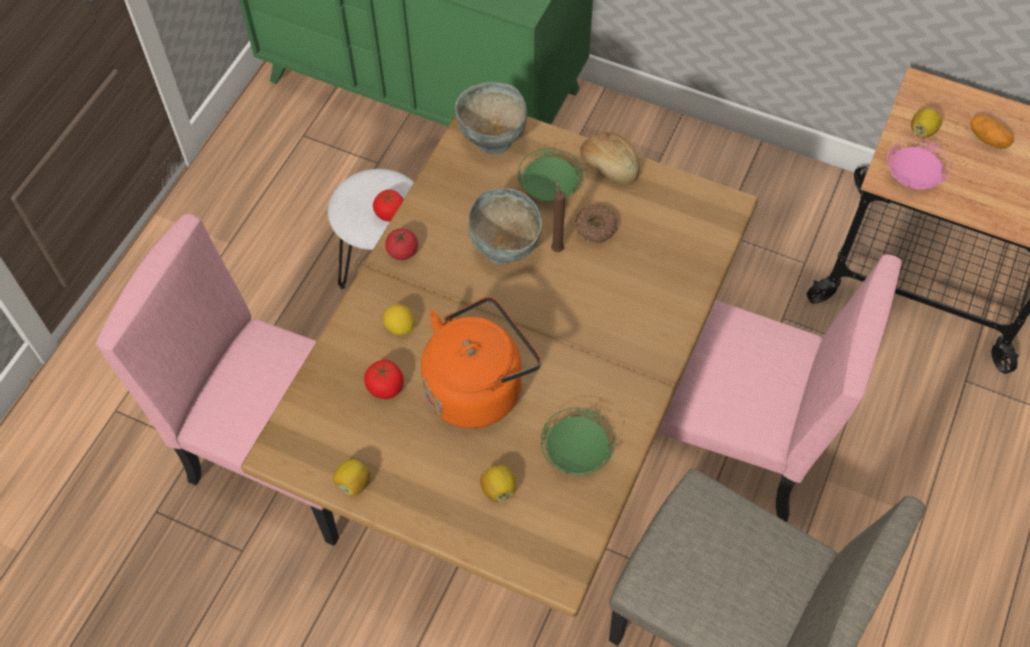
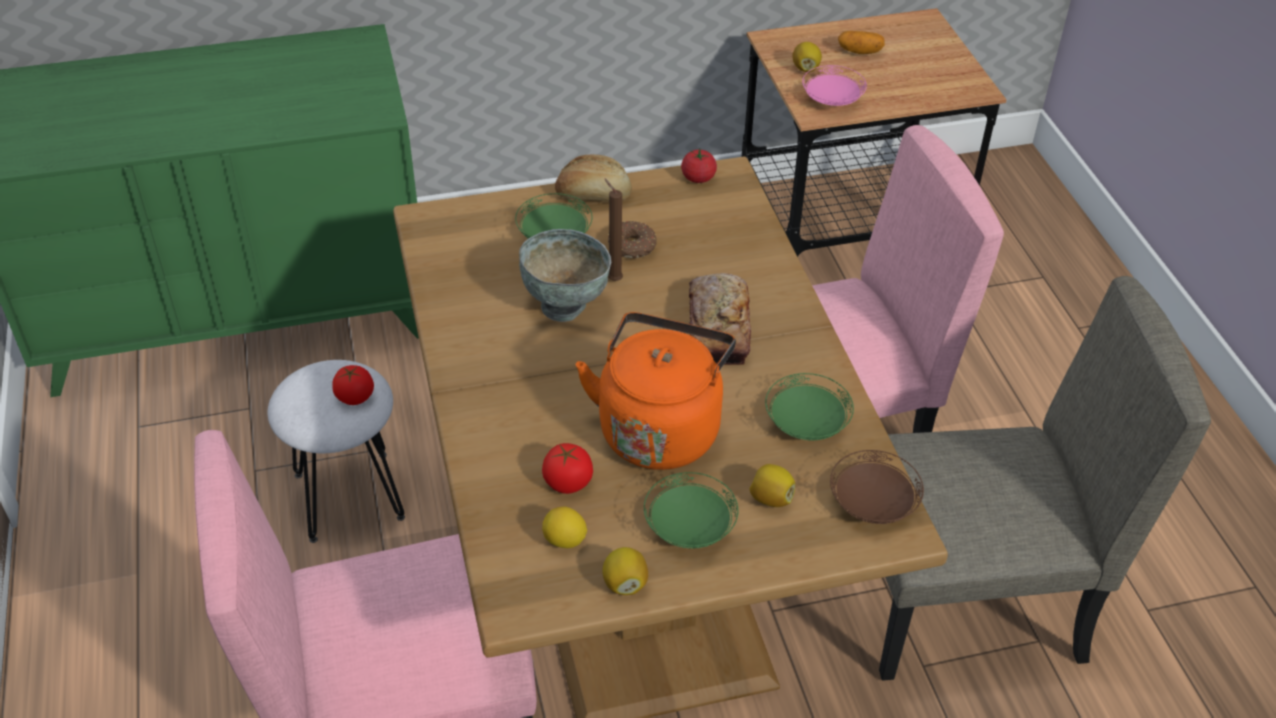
camera: 40 degrees left, 15 degrees down
(400, 327) = (528, 424): lemon -> lemon (564, 540)
(402, 251) = (463, 360): tomato -> tomato (698, 178)
(427, 473) = (689, 528): none -> green plate
(493, 141) = (460, 229): grey bowl -> none
(560, 542) = (873, 504): none -> brown plate
(591, 334) = (718, 327): none -> bread

